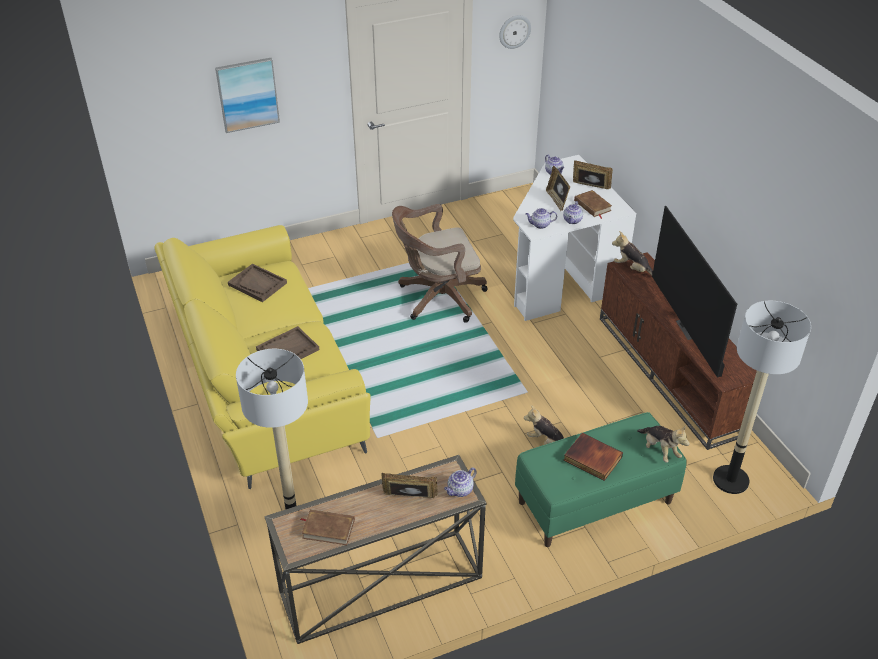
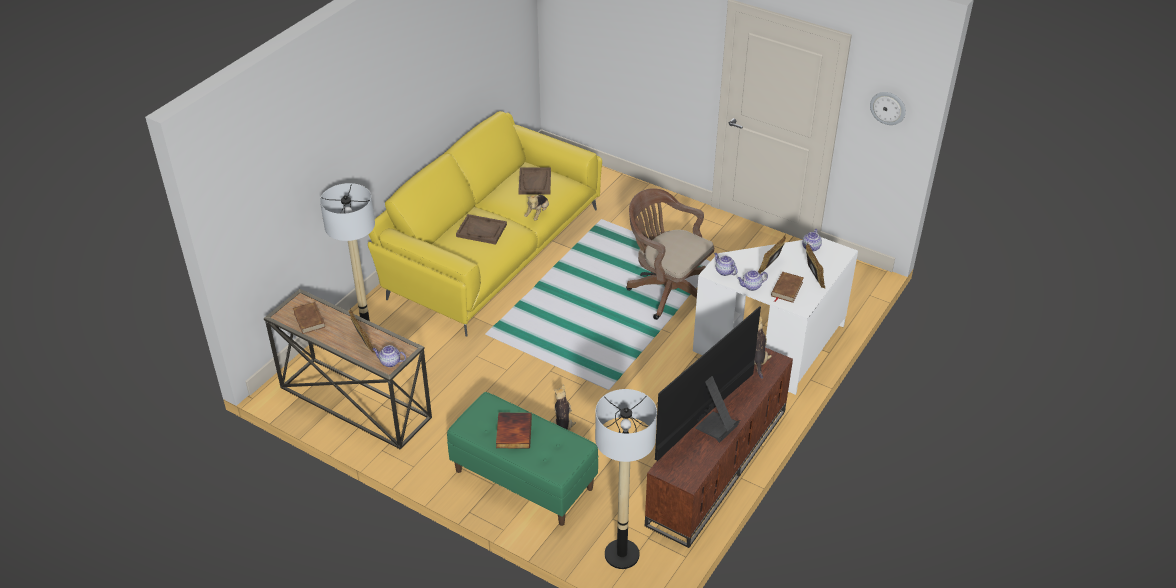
camera: 55 degrees right, 0 degrees up
(247, 94) = (636, 40): picture -> none
(659, 450) = (557, 467): plush toy -> plush toy (537, 214)

